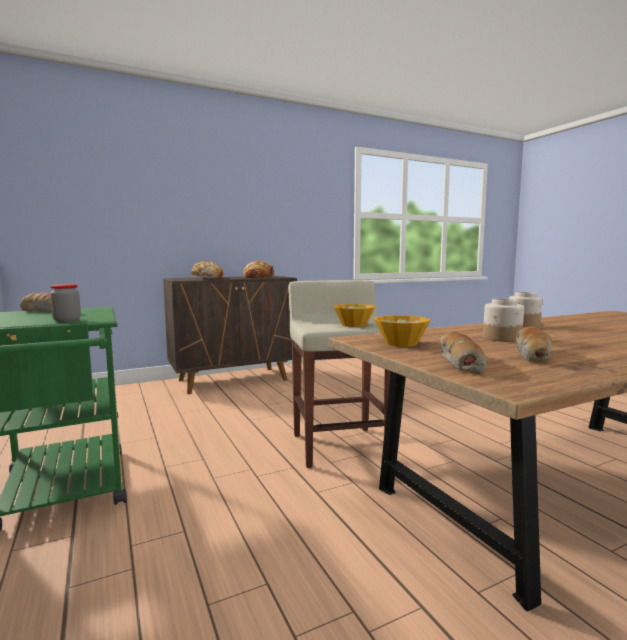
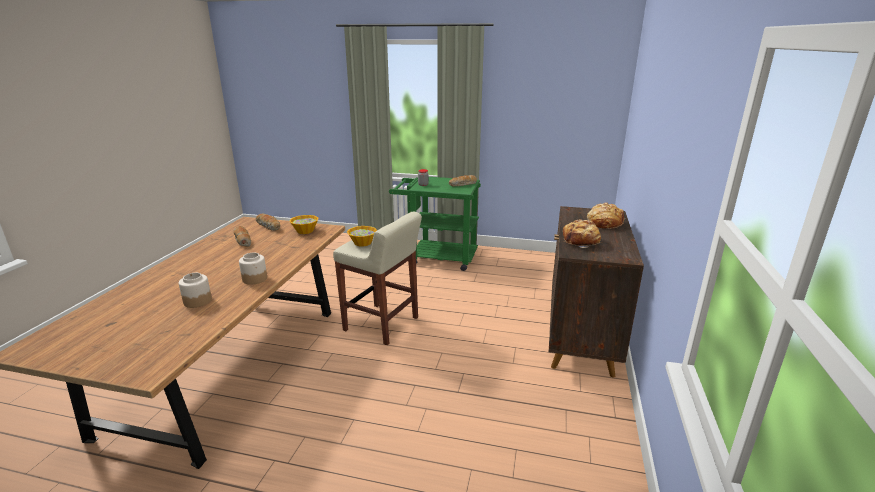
camera: 130 degrees right, 15 degrees up
(502, 338) = (261, 251): jar -> jar (197, 301)

